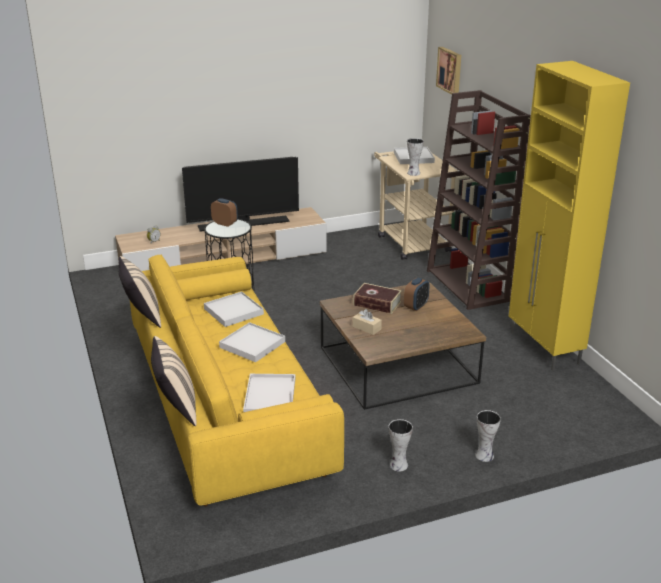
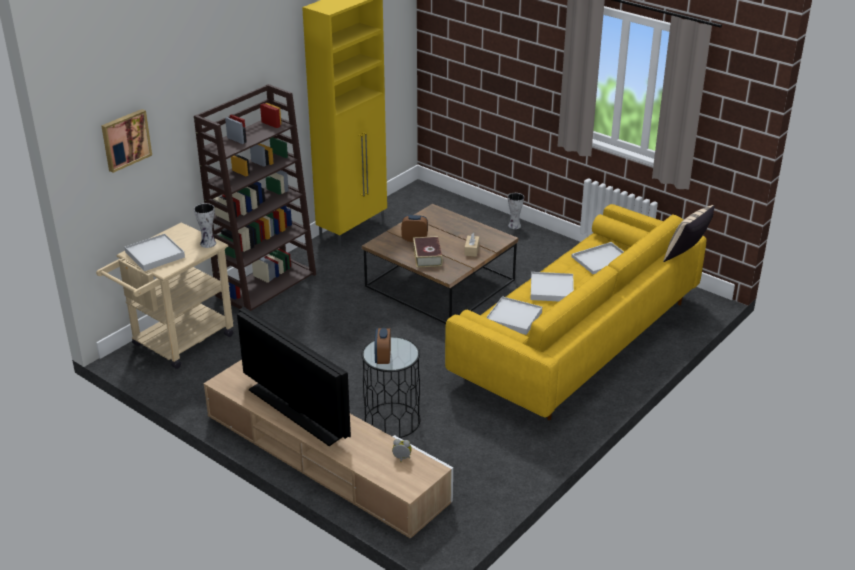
camera: 120 degrees left, 5 degrees up
(142, 316) = (607, 321): beige pillow -> none
(397, 465) = (559, 251): vase -> none

